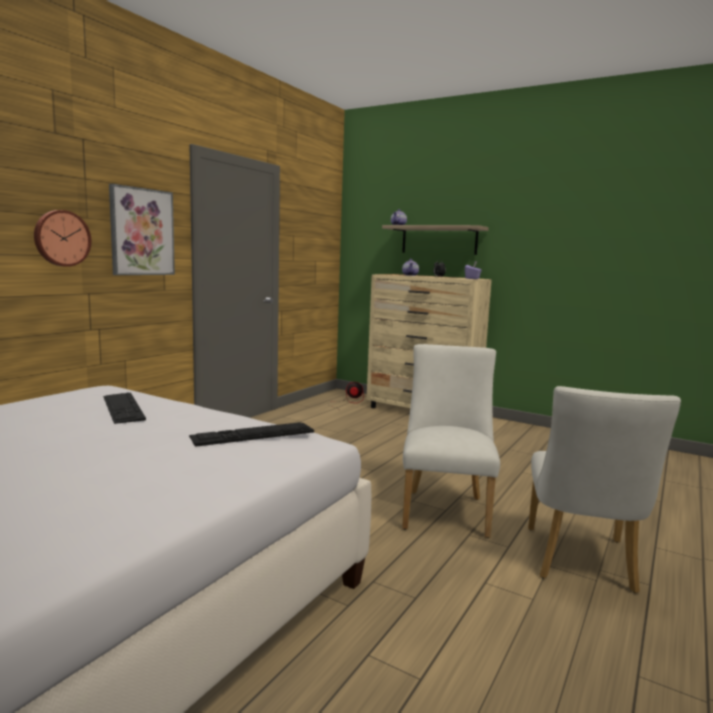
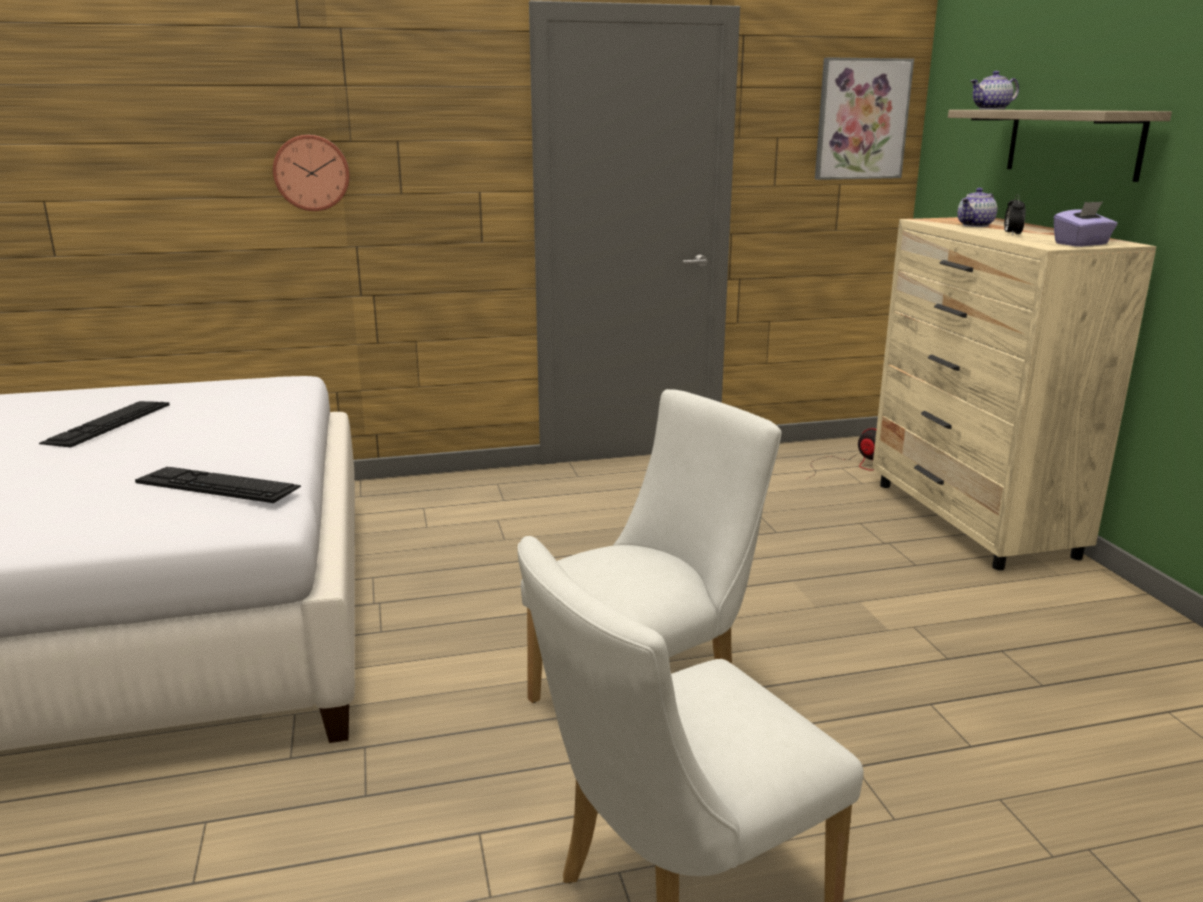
camera: 45 degrees right, 10 degrees up
(123, 407) = (231, 412): keyboard -> keyboard (108, 423)
(142, 232) = (437, 155): picture -> picture (861, 119)

